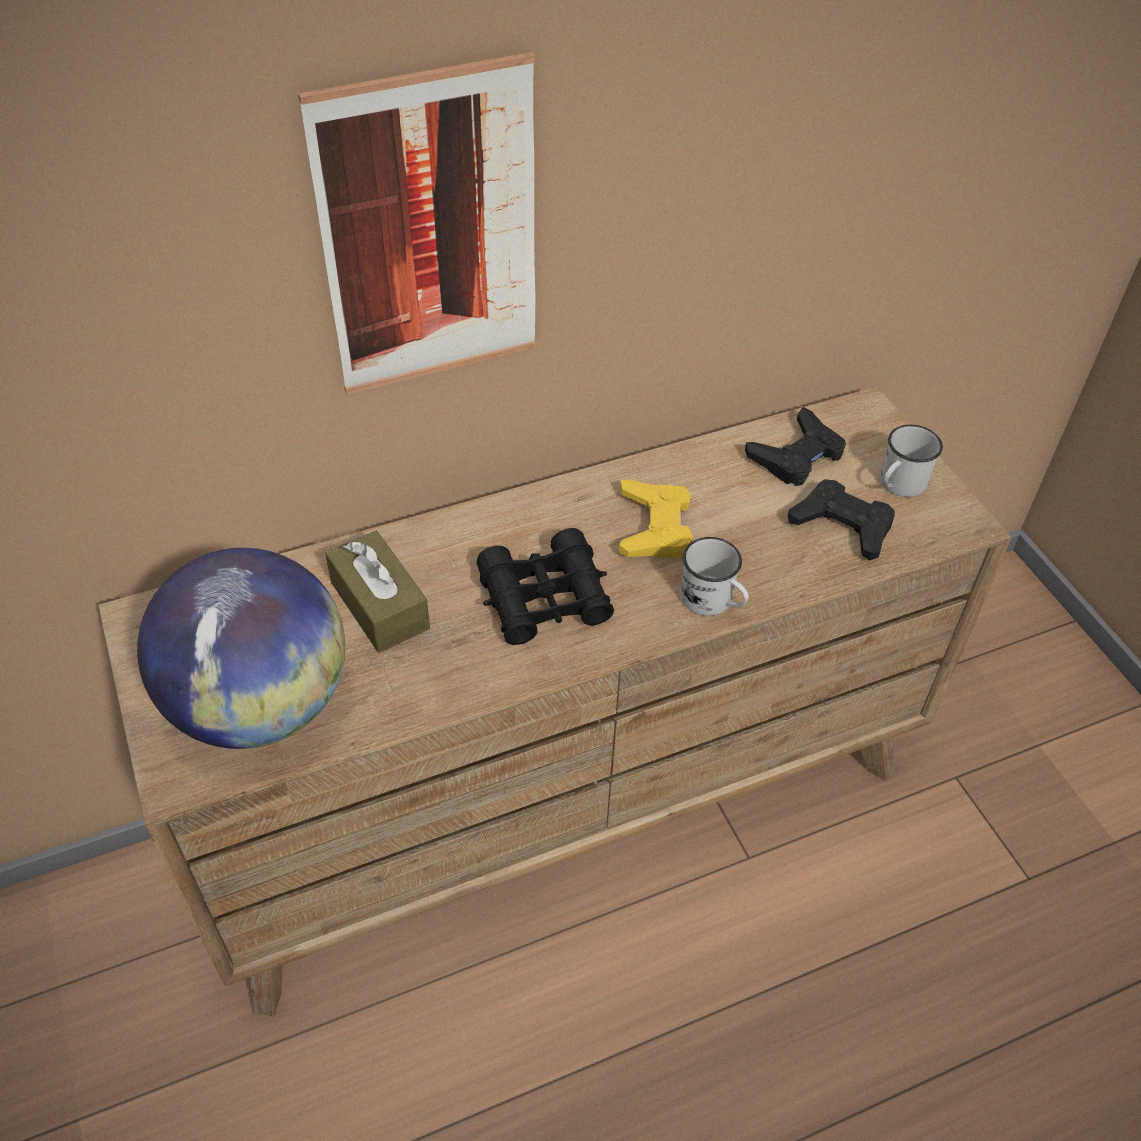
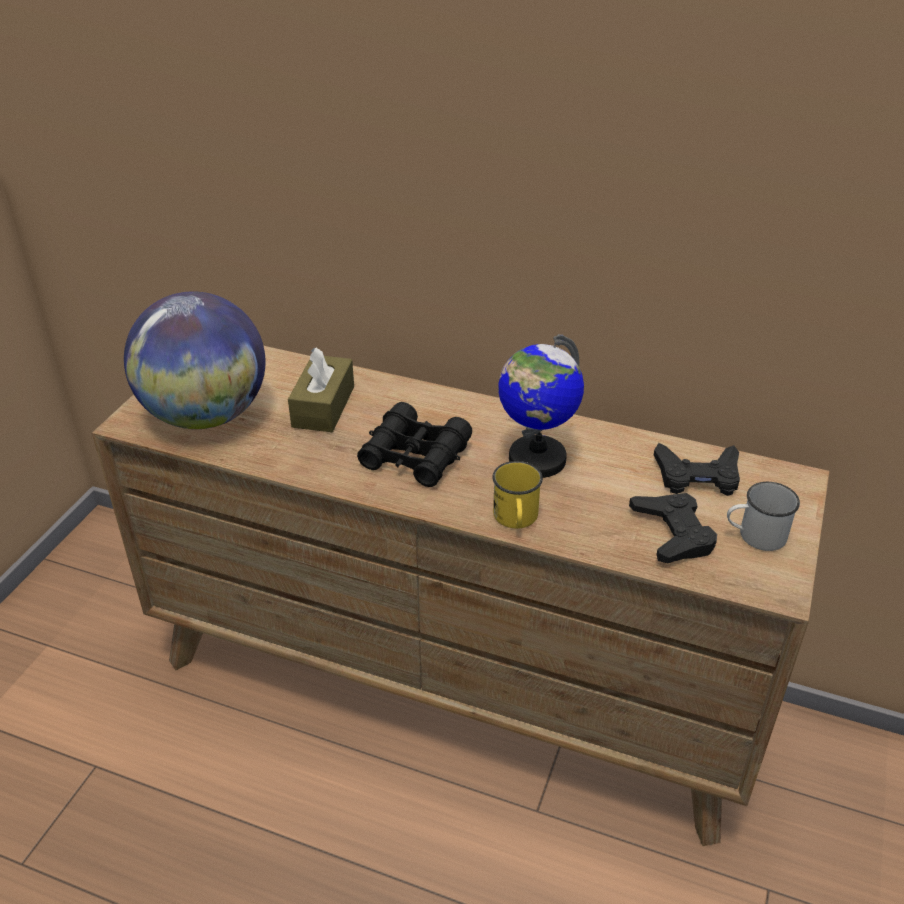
camera: 45 degrees right, 10 degrees down
(430, 234) = (437, 154): picture -> none
(654, 526) = (536, 459): yellow game controller -> globe
(713, 601) = (516, 519): white mug -> yellow mug

